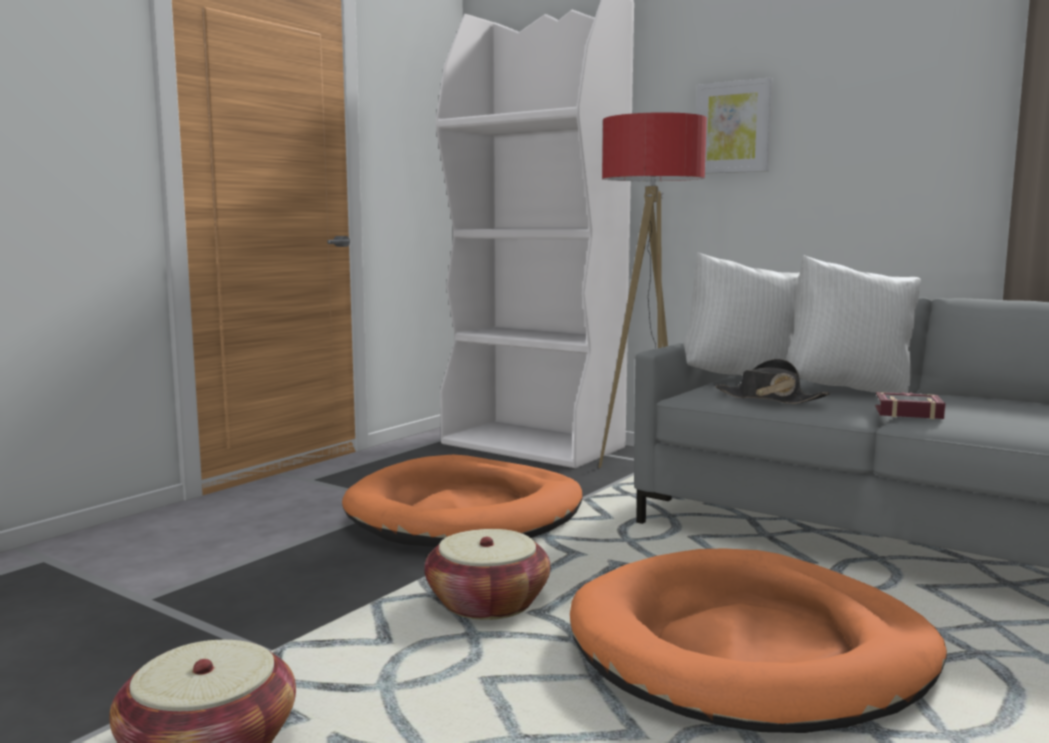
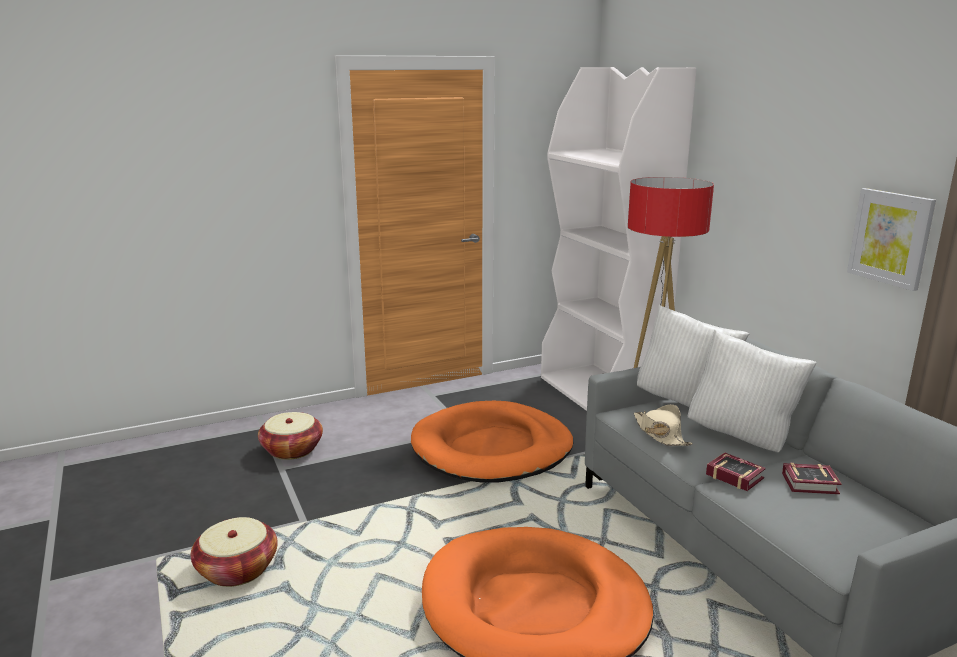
camera: 30 degrees right, 10 degrees up
(488, 603) = (432, 524): basket -> basket (292, 450)
(733, 127) = (753, 185): picture -> picture (890, 238)
(769, 399) = (660, 434): black hat -> beige hat
(985, 406) = (812, 484): none -> book

